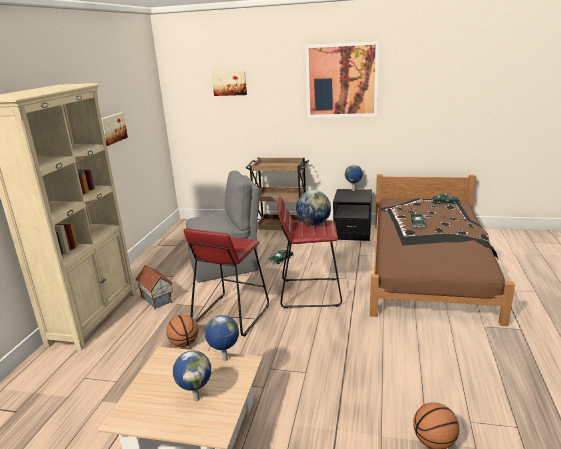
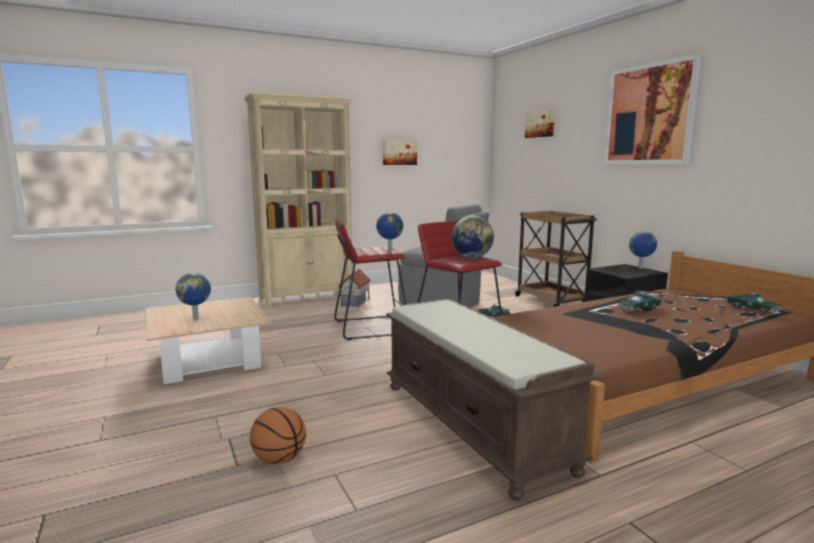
camera: 50 degrees right, 10 degrees down
(184, 343) = (310, 326): basketball -> none
(225, 359) = (253, 314): globe -> globe (389, 251)
(442, 341) = (474, 425): none -> brown bench

